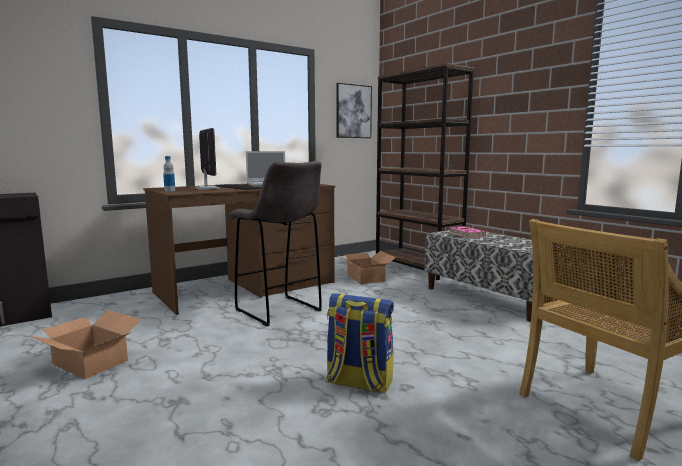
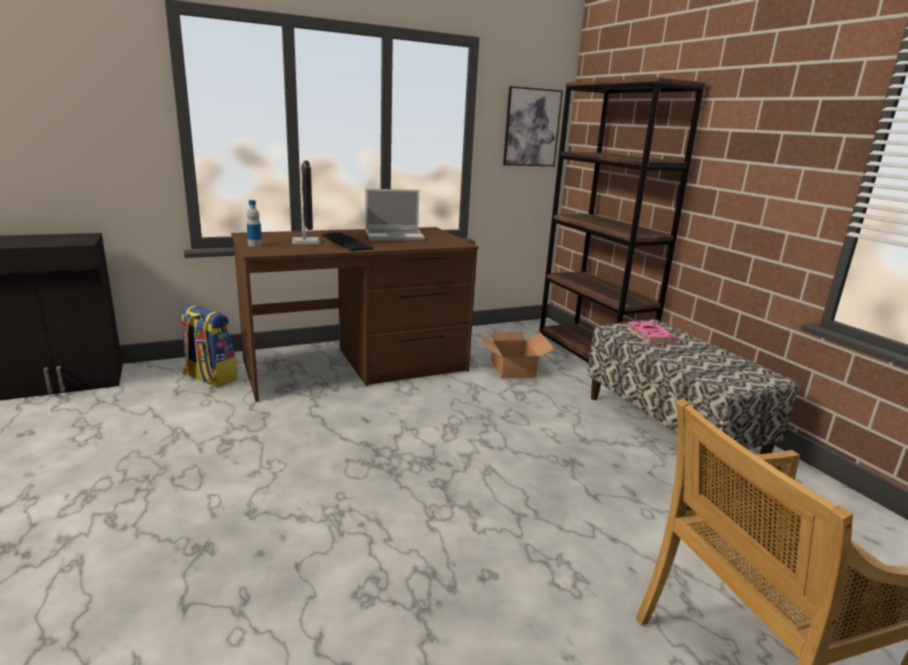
camera: 10 degrees right, 10 degrees up
(91, 362) = (132, 466): cardboard box -> none
(279, 311) = (380, 413): grey stool -> none
(358, 383) = (429, 556): backpack -> backpack (209, 378)

